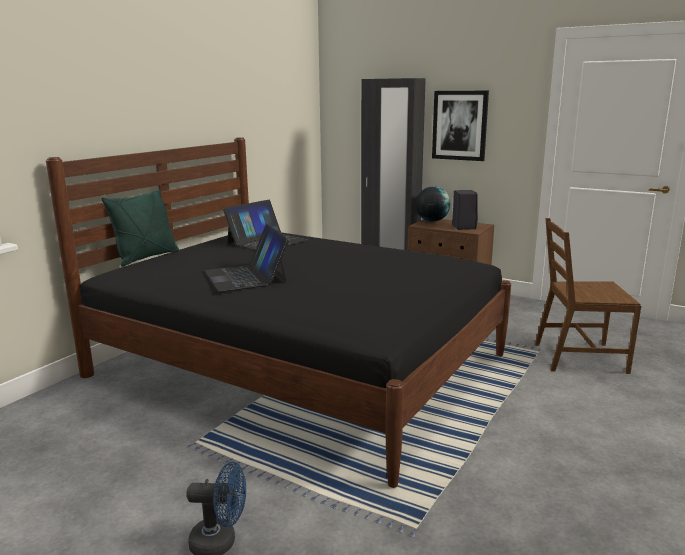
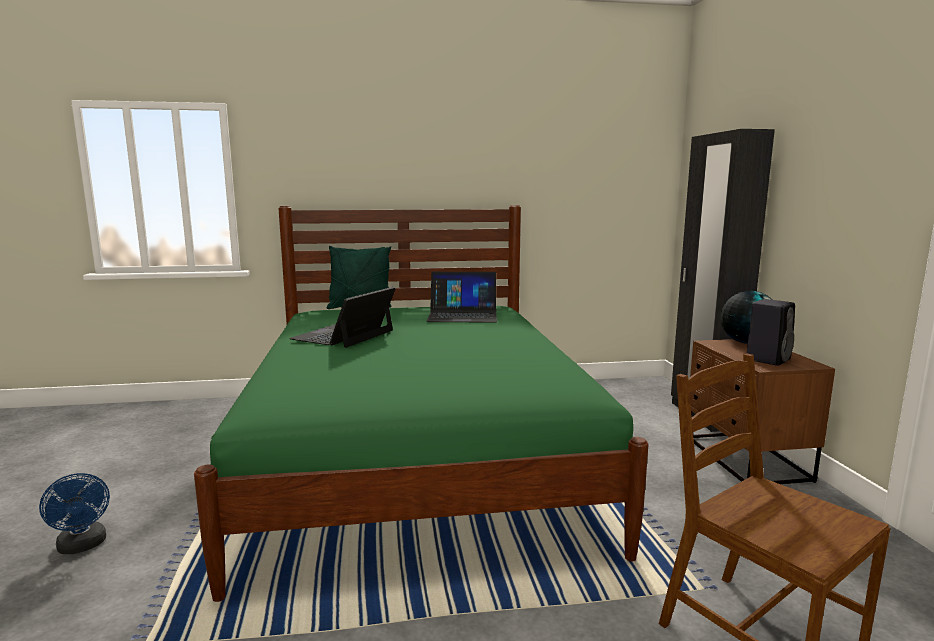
camera: 50 degrees right, 5 degrees down
(299, 365) = (416, 456): black bed -> green bed
(460, 125) = (810, 200): picture -> none

